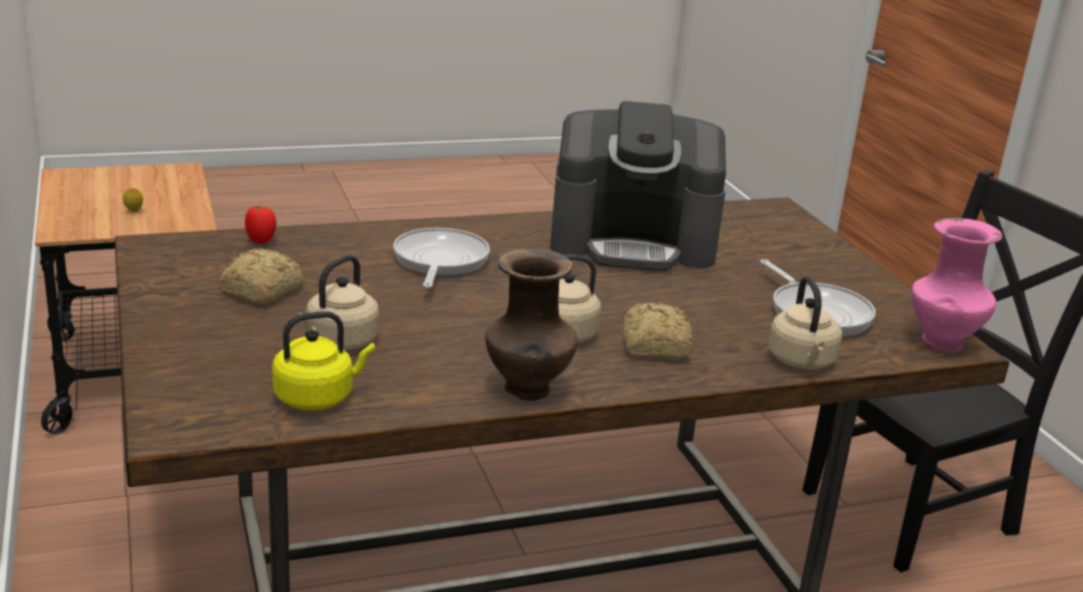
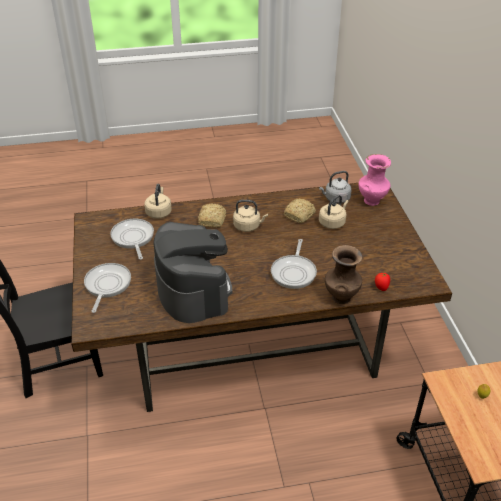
camera: 170 degrees left, 15 degrees up
(260, 291) = (370, 251): bread -> bread (300, 215)
(318, 397) = (335, 199): yellow kettle -> grey kettle
(528, 391) = (265, 200): brown vase -> brown vase (341, 297)
(633, 242) = (193, 290): coffee machine -> coffee machine turned 60 degrees clockwise
(798, 249) = (107, 285): none -> frying pan
(942, 344) = (93, 221): pink vase -> pink vase (372, 200)

